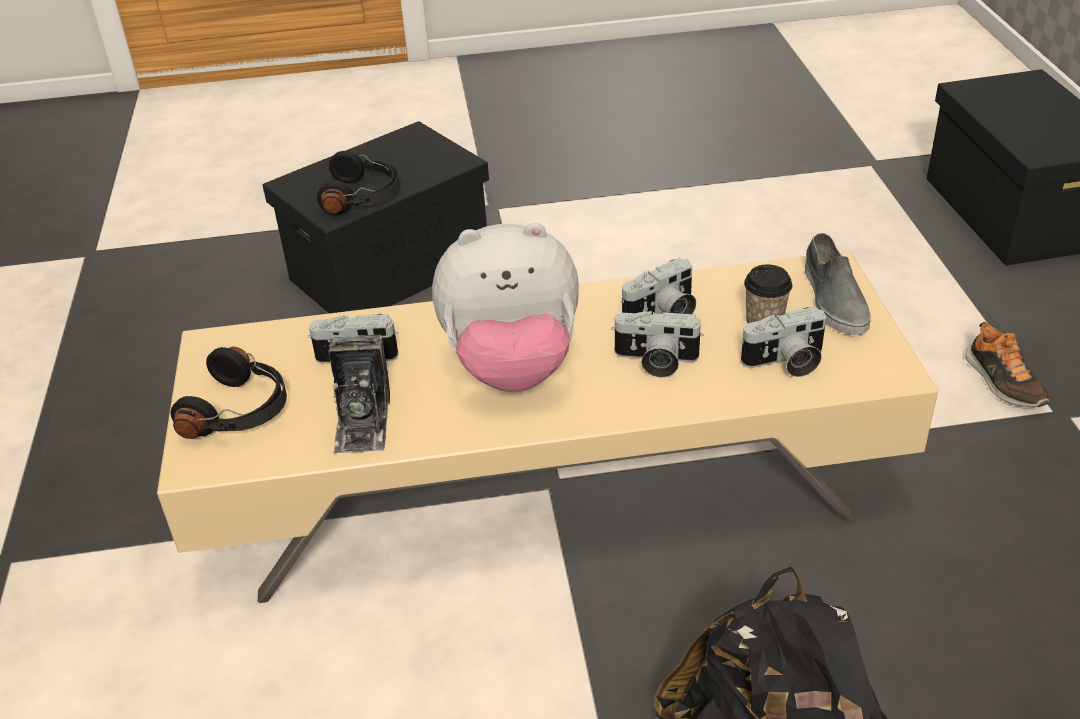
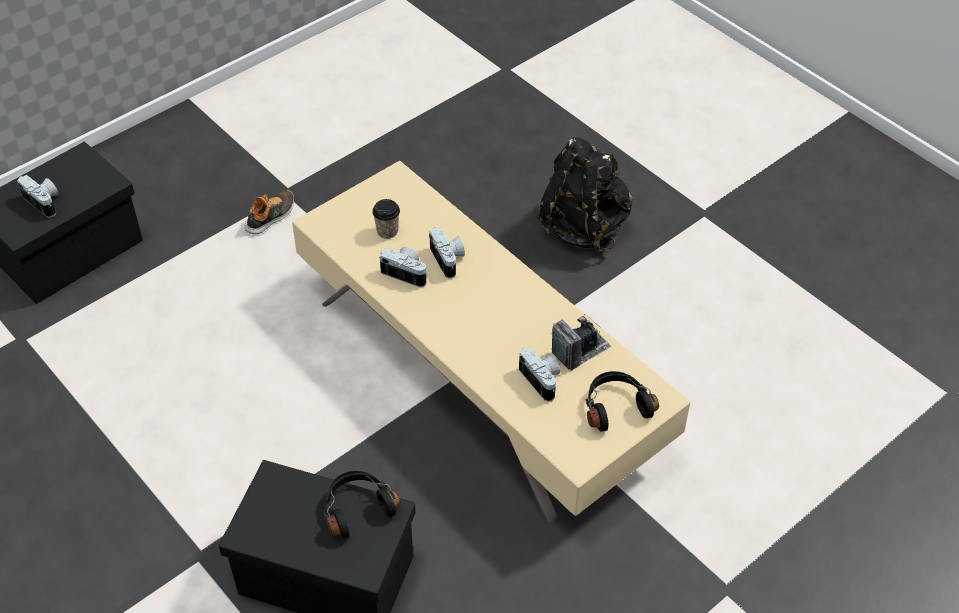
camera: 125 degrees left, 10 degrees up
(512, 367) = (495, 312): plush toy -> none
(785, 362) = (415, 213): camera -> camera (45, 202)
(833, 299) = (347, 213): grey shoe -> none

